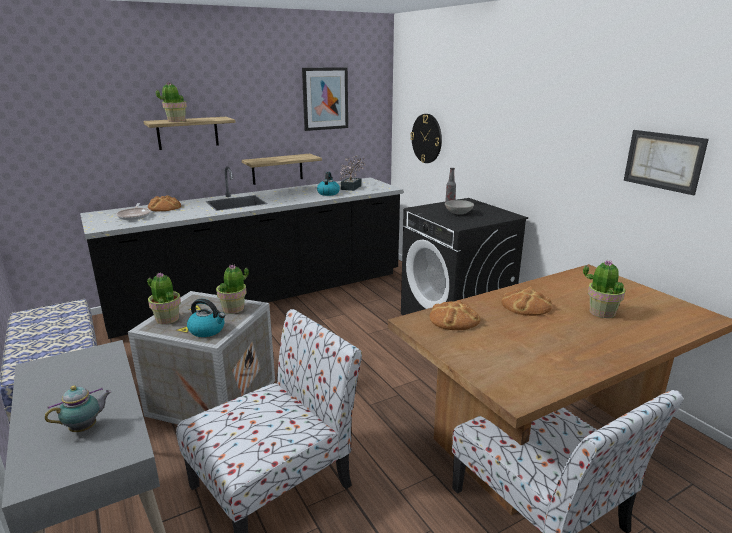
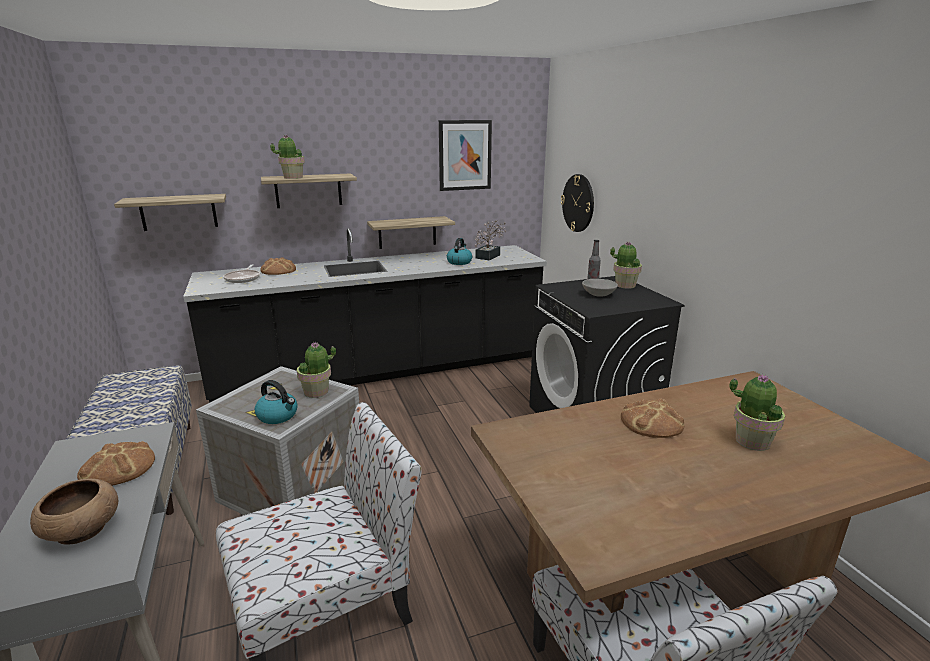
camera: 10 degrees right, 0 degrees up
(65, 156) = (178, 212): none -> shelf
(85, 428) = (82, 530): teapot -> brown bowl
(167, 319) = (242, 398): potted plant -> potted plant (625, 285)
(453, 319) = (552, 433): bread -> bread (118, 467)
(663, 161) = (858, 245): picture -> none

